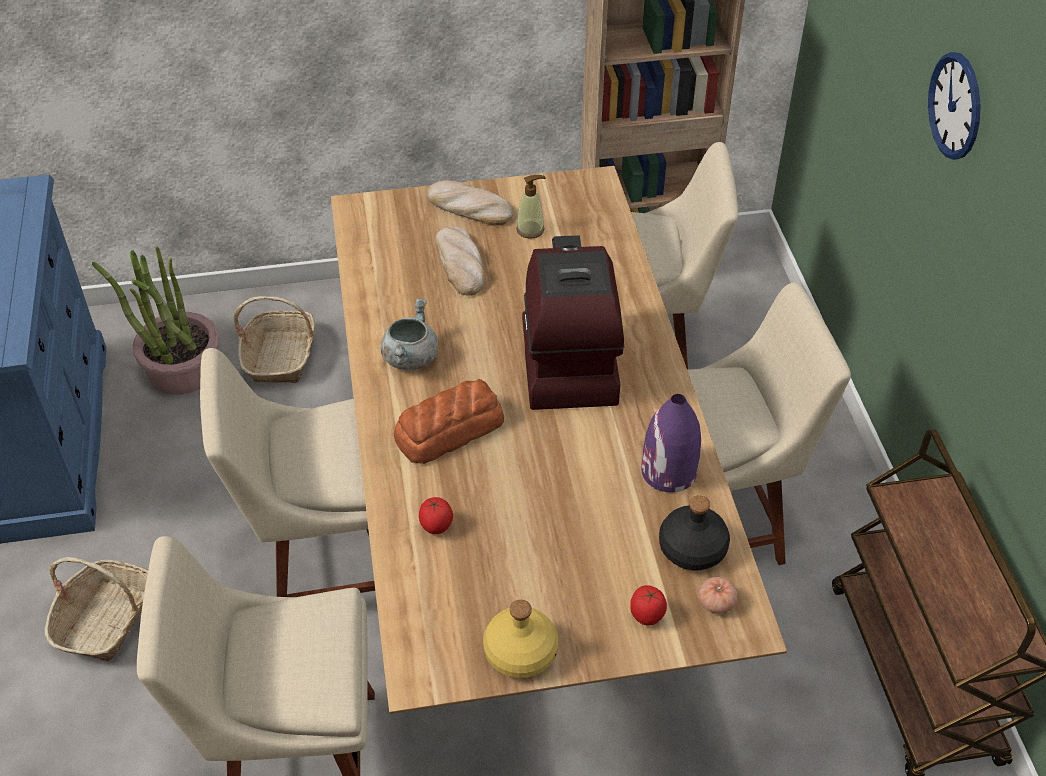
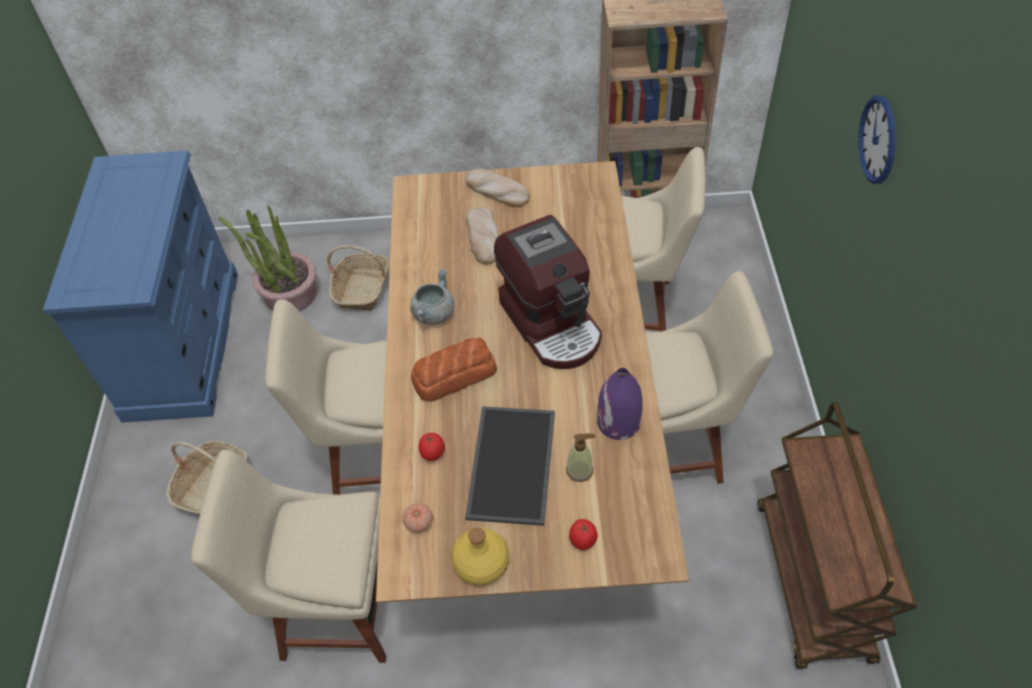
camera: 10 degrees right, 5 degrees up
(530, 230) = (541, 212): soap dispenser -> soap dispenser (580, 470)
(538, 530) = (509, 463): none -> tray
(566, 360) = (552, 323): coffee machine -> coffee machine turned 150 degrees clockwise
(691, 548) = (626, 488): black bottle -> none
(716, 603) = (639, 535): tomato -> tomato (419, 522)

